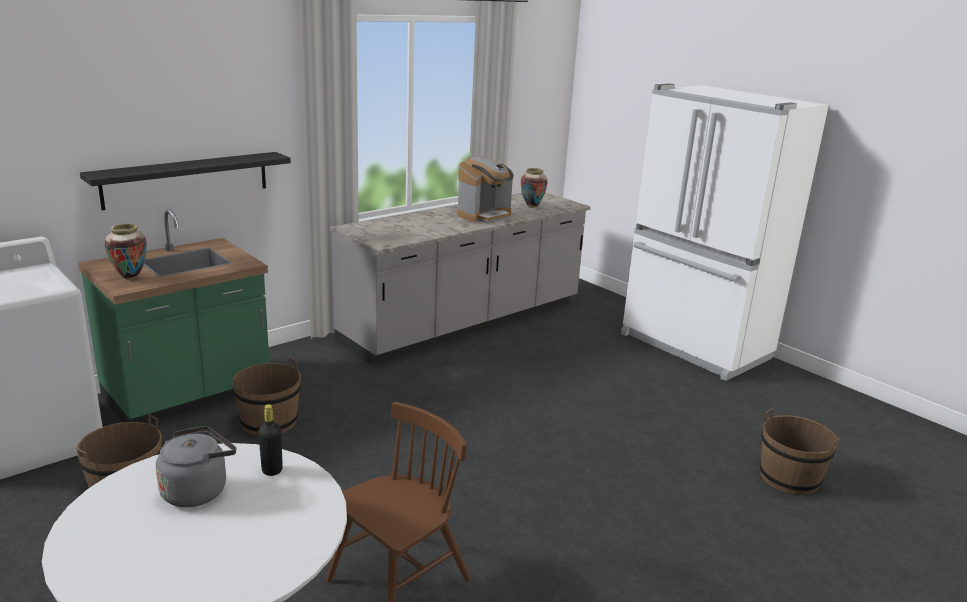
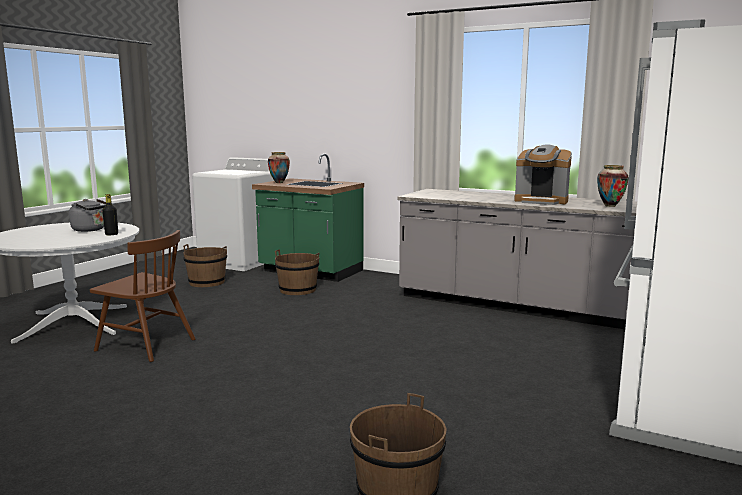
camera: 70 degrees right, 10 degrees down
(187, 179) = (348, 140): black shelf -> none

